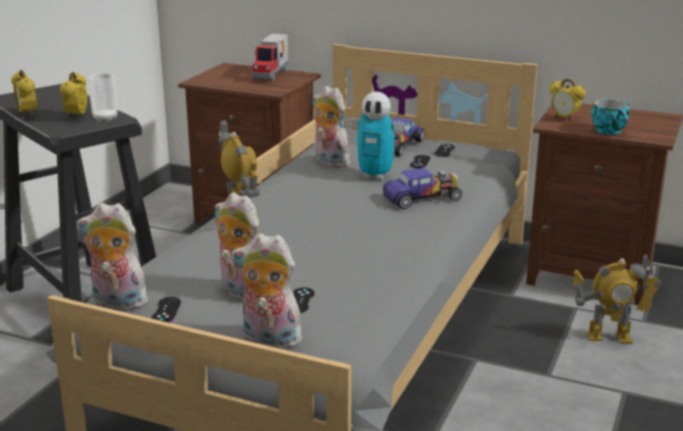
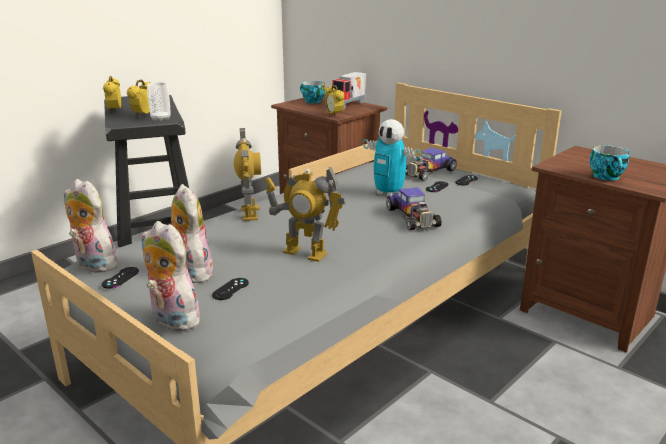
camera: 20 degrees right, 0 degrees up
(224, 74) = (311, 101): none -> cup
(329, 162) = (360, 178): plush toy -> none
(422, 198) = (413, 217): toy car -> toy car turned 75 degrees clockwise
(564, 118) = (570, 161): alarm clock -> alarm clock (334, 115)
(609, 337) = (573, 376): toy robot -> toy robot (305, 253)

